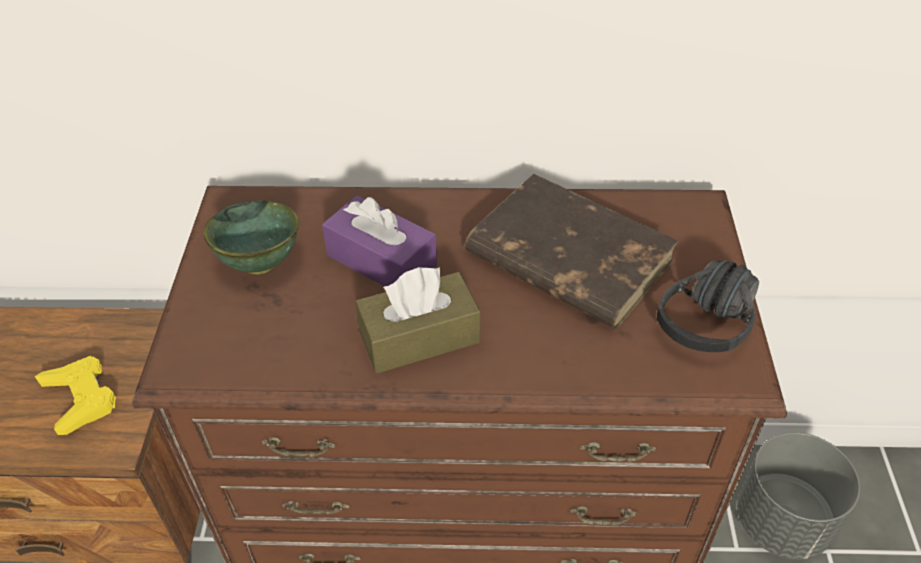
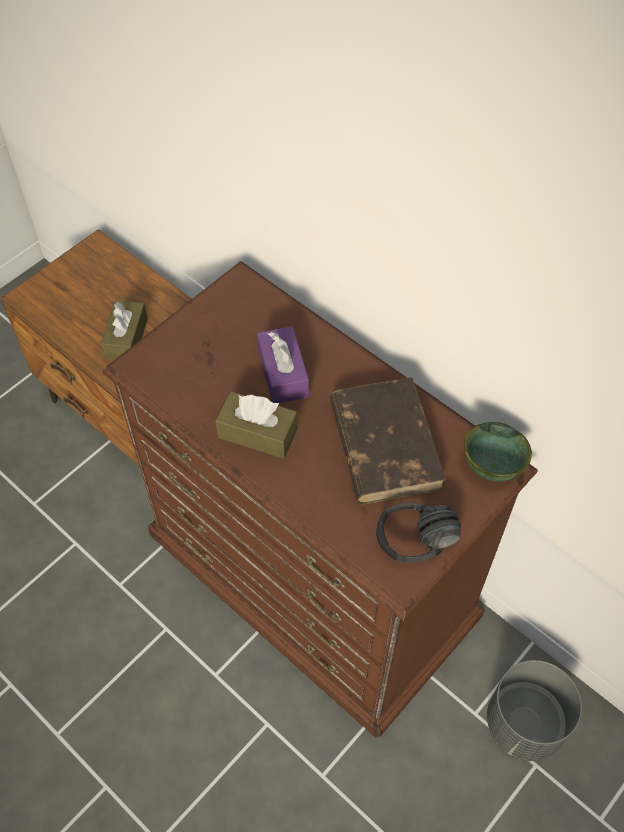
camera: 40 degrees right, 10 degrees up
(80, 398) = (126, 338): yellow game controller -> brown tissue box
(258, 263) = (221, 331): green bowl -> green bowl (490, 467)

